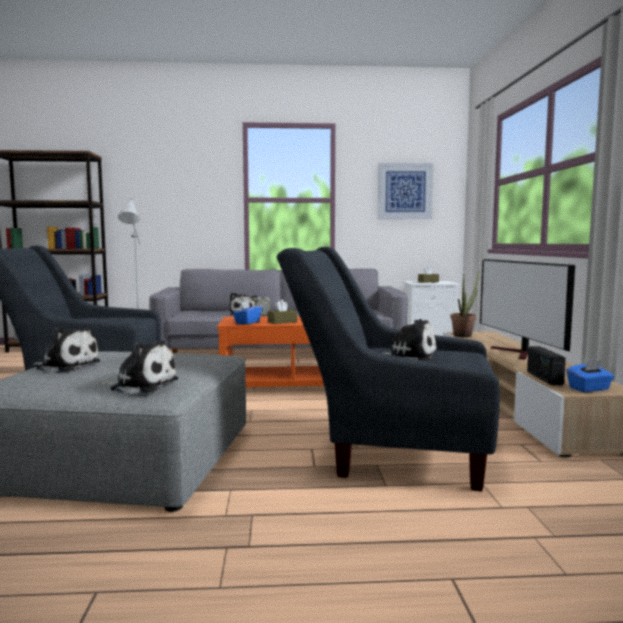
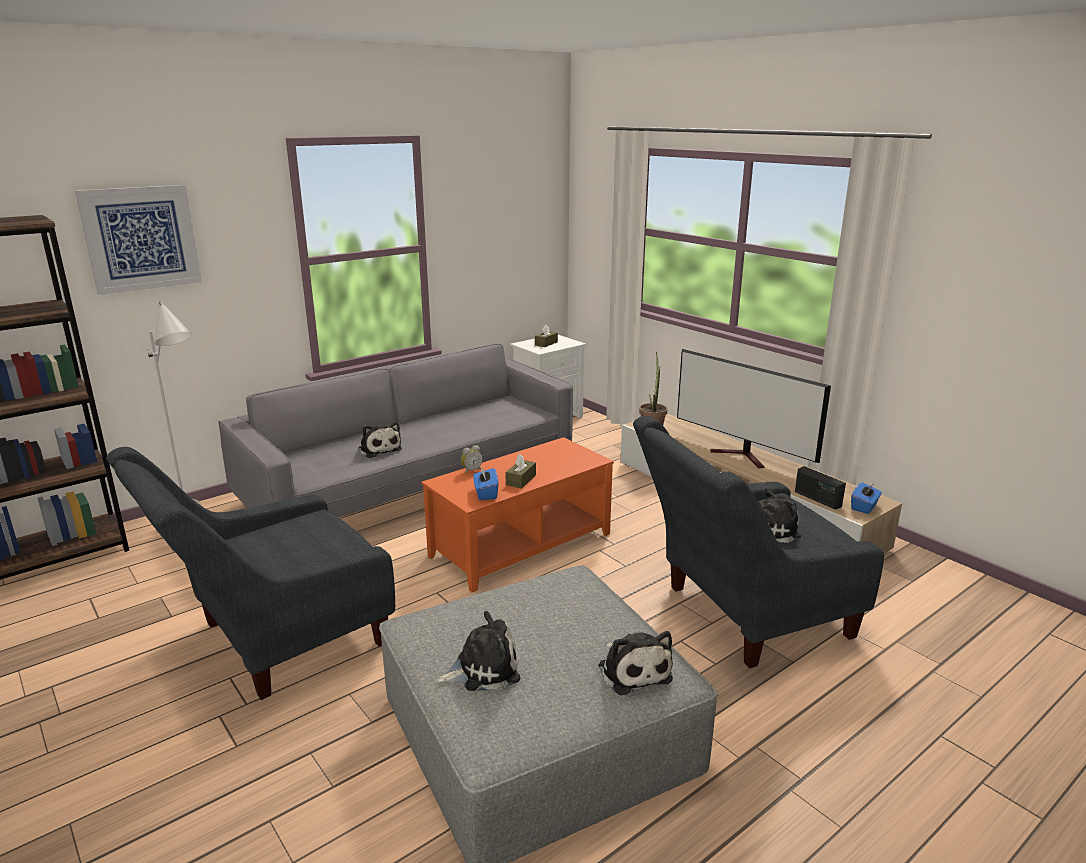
camera: 35 degrees left, 15 degrees up
(141, 385) = (633, 670): plush toy -> plush toy turned 90 degrees clockwise
(405, 191) = (506, 226): picture -> picture (141, 238)

